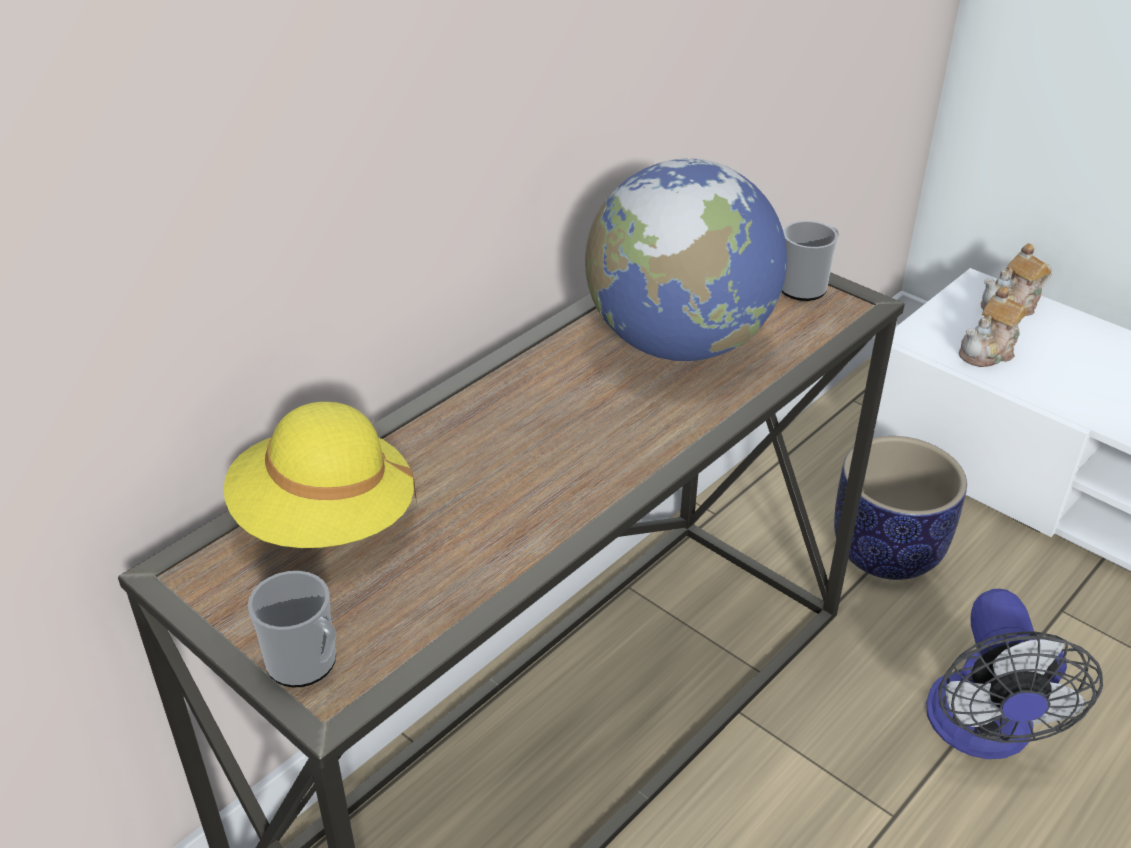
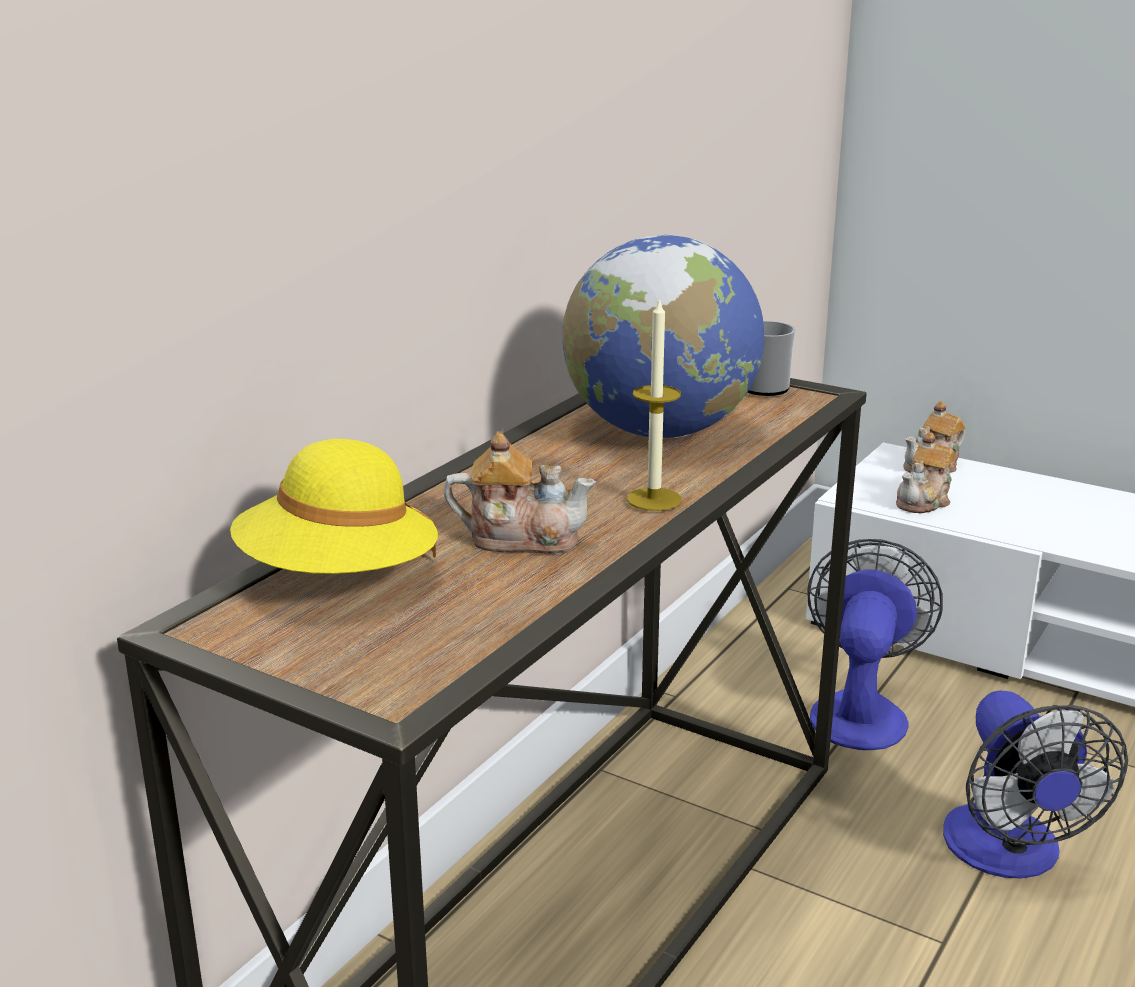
camera: 10 degrees left, 15 degrees down
(307, 664) = (361, 680): mug -> none
(503, 485) = (521, 538): none -> teapot
(642, 445) = (654, 499): none -> candle
(885, 552) = (860, 711): planter -> fan

